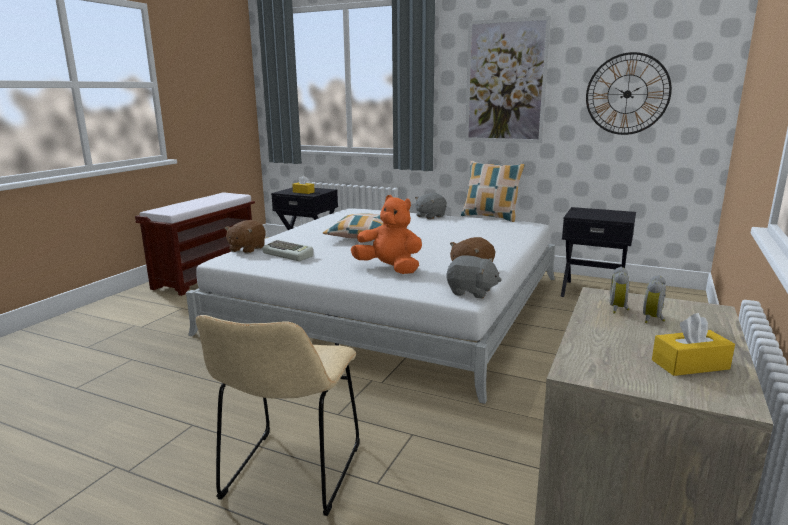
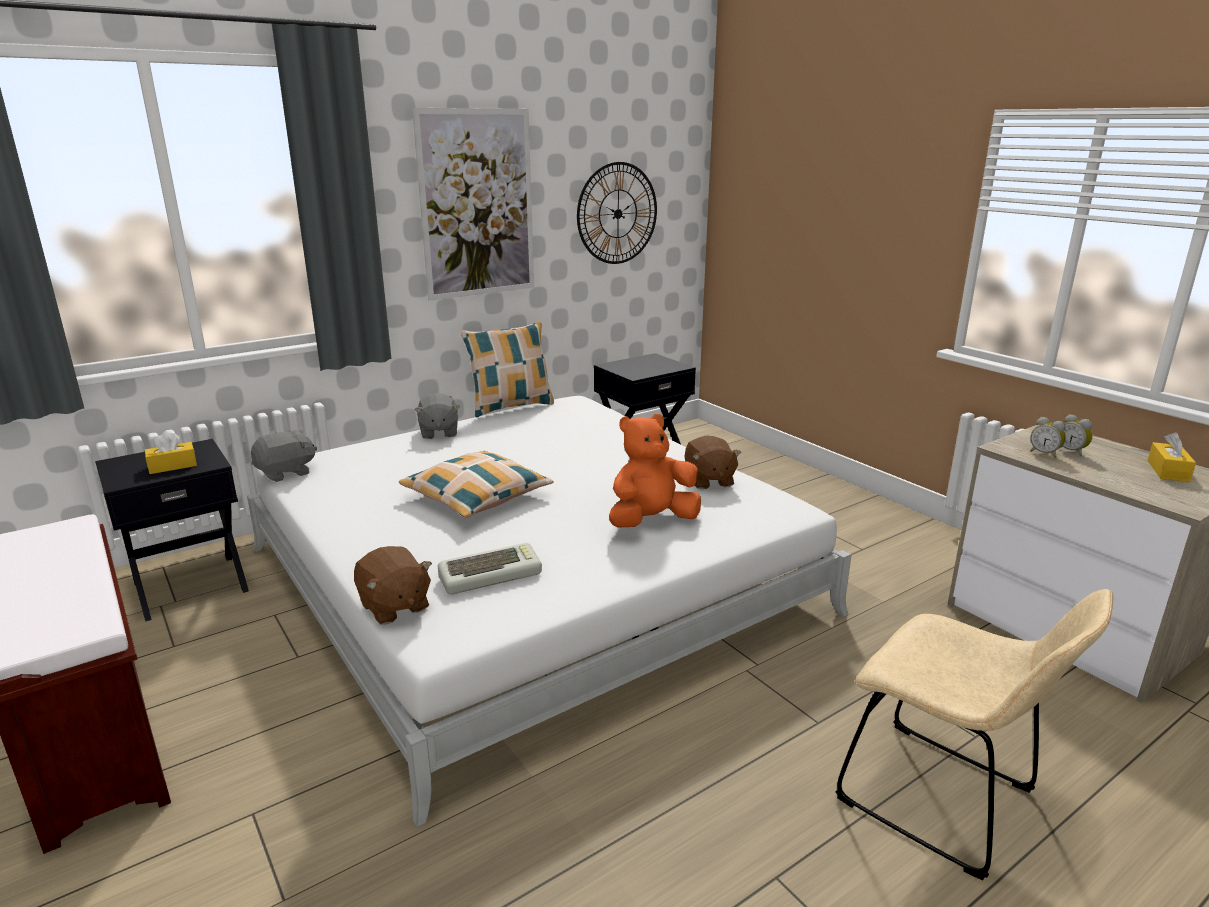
camera: 60 degrees left, 5 degrees up
(471, 292) = (783, 502): grey plush toy -> grey plush toy (286, 473)

